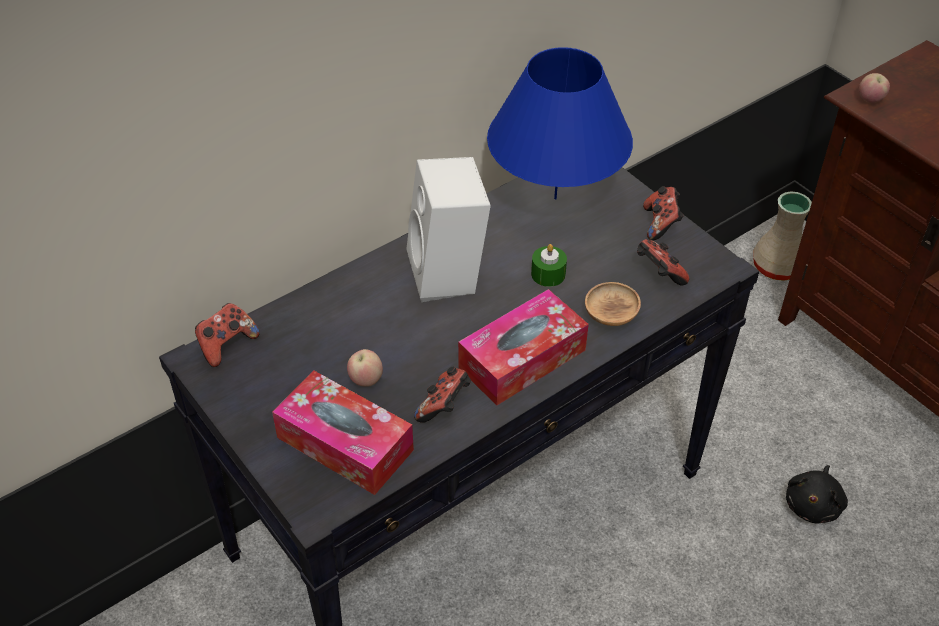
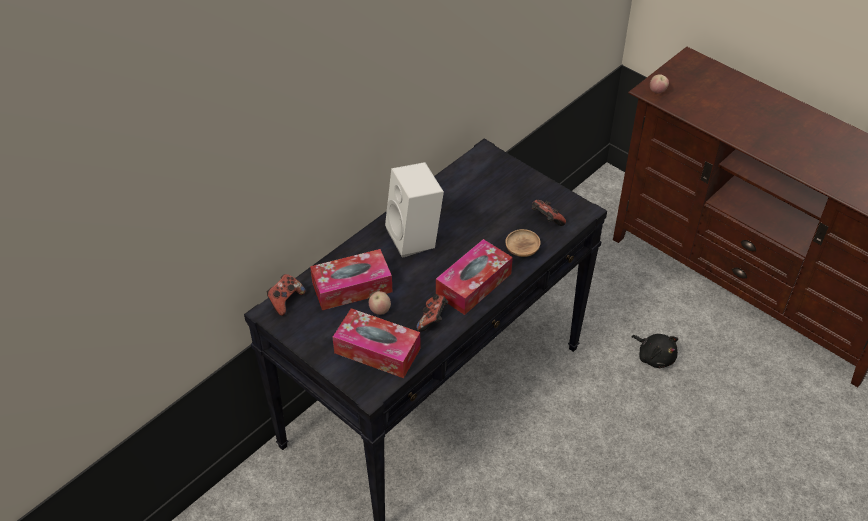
camera: 10 degrees left, 0 degrees up
(333, 338) = (352, 287): none -> tissue box
(548, 274) = (477, 229): green candle -> none
(555, 198) = (471, 180): blue table lamp -> none
(661, 224) = (541, 188): game controller -> none
(778, 268) = (607, 204): beige vase -> none
(813, 504) = (654, 356): black plush toy -> black plush toy turned 60 degrees counterclockwise

